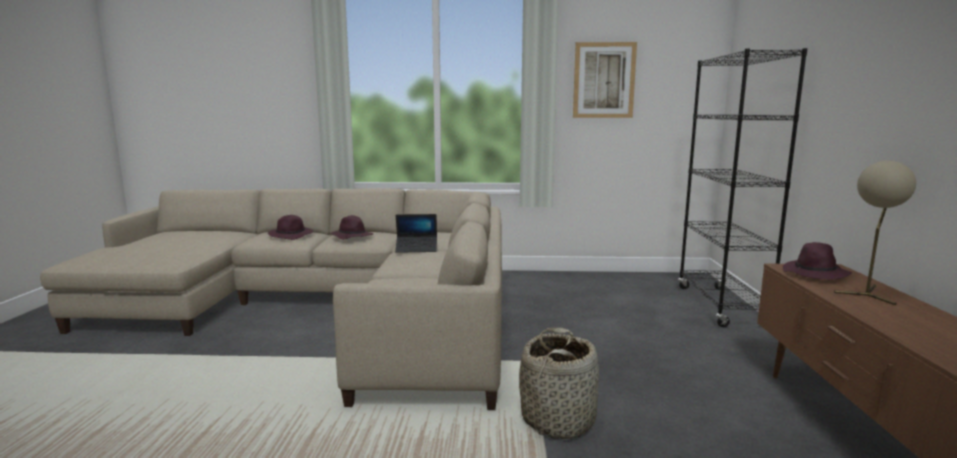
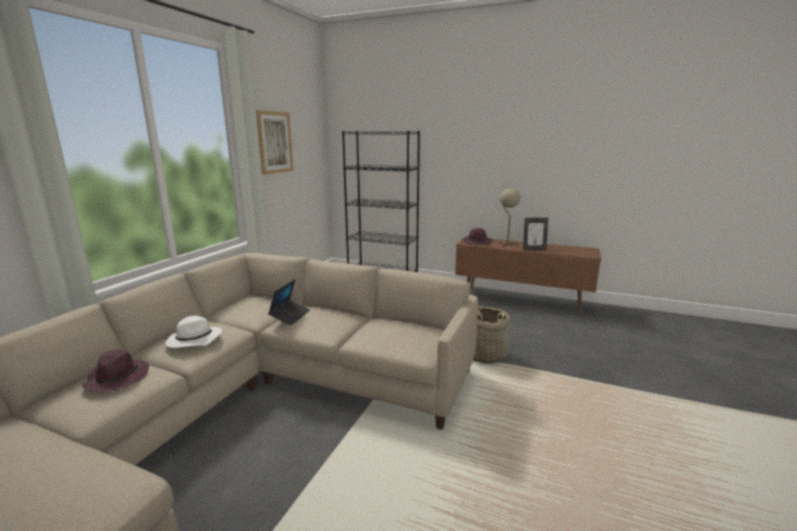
camera: 70 degrees left, 5 degrees up
(351, 237) = (194, 340): purple hat -> white hat
(890, 319) = (534, 249): none -> picture frame

